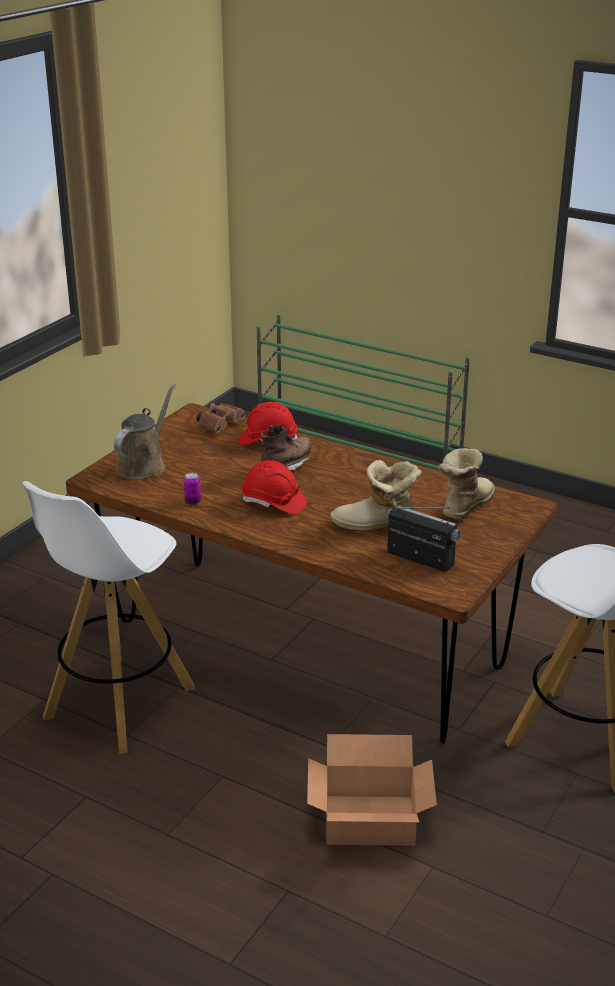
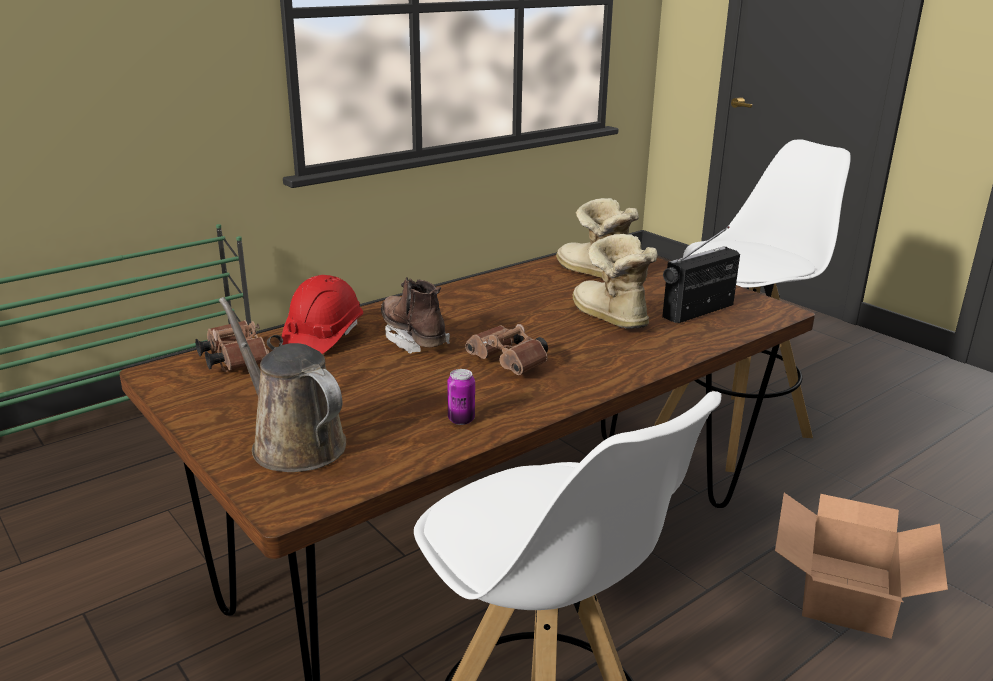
camera: 70 degrees left, 5 degrees down
(273, 503) = (510, 364): red hard hat -> brown binoculars
(376, 525) = (608, 318): boot -> boot turned 135 degrees clockwise

